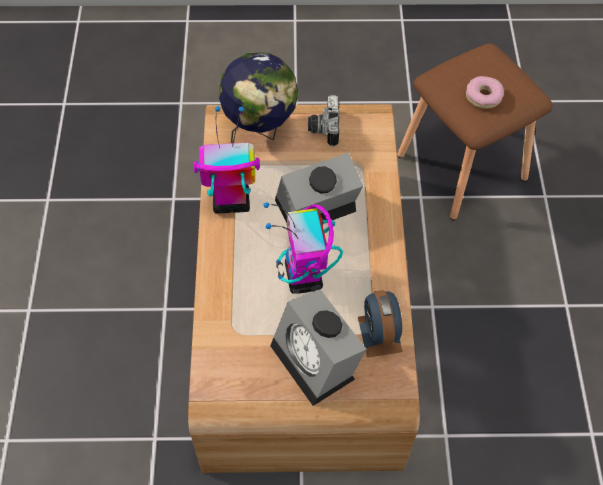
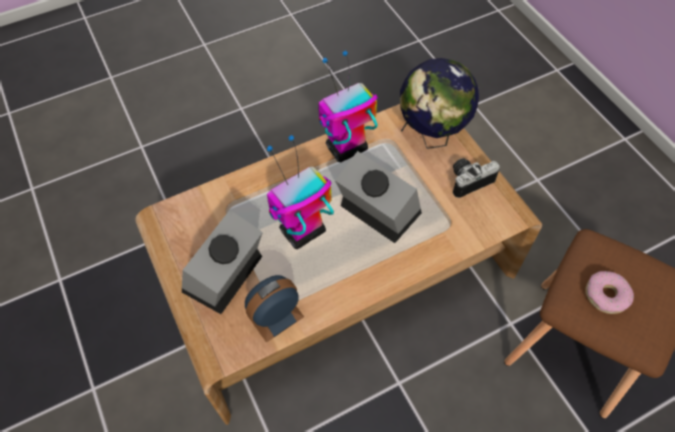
camera: 65 degrees right, 0 degrees up
(230, 202) = (346, 149): toy robot -> toy robot turned 90 degrees counterclockwise

